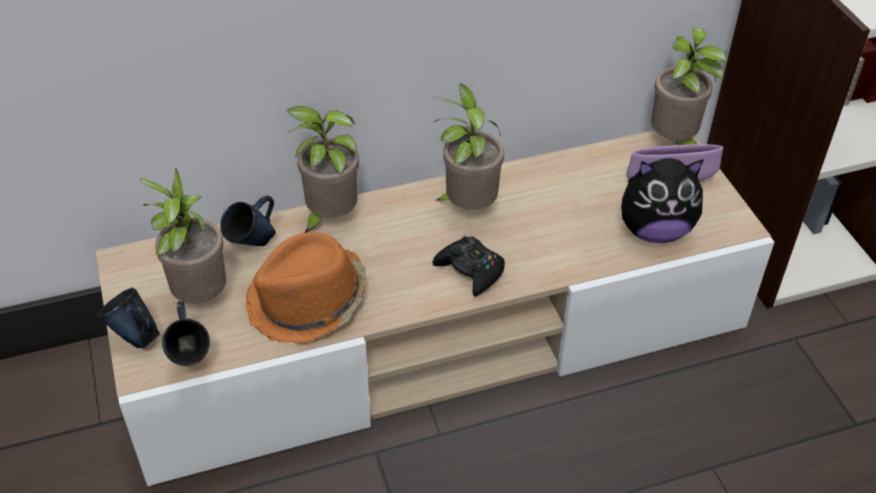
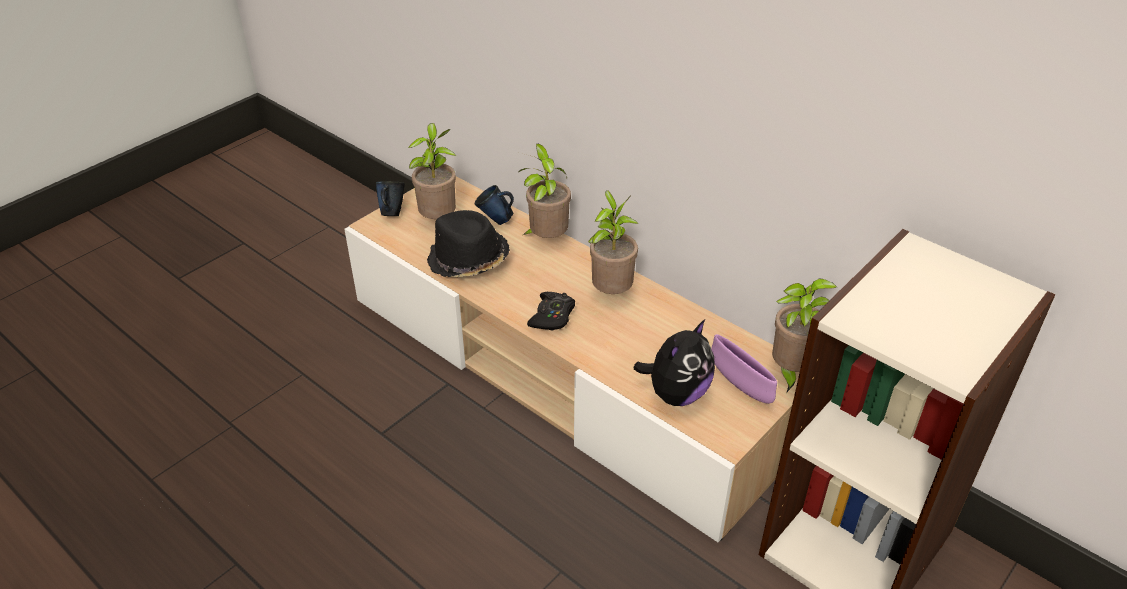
camera: 60 degrees right, 5 degrees down
(191, 361) = (390, 238): blue mug -> none
(308, 302) = (468, 261): orange hat -> black hat
(654, 230) = (676, 393): plush toy -> plush toy turned 105 degrees counterclockwise

